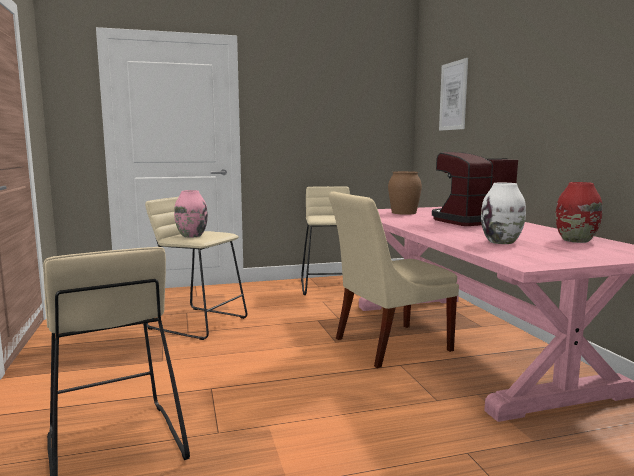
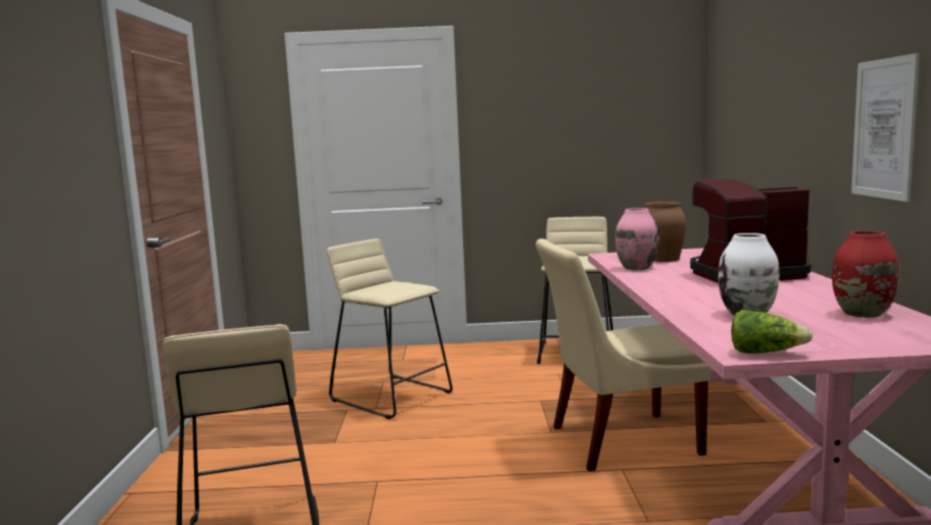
camera: 15 degrees right, 0 degrees up
(191, 236) = (380, 290): pink vase -> pink vase (636, 268)
(453, 96) = (747, 89): picture -> picture (884, 128)
(543, 263) = (765, 353): none -> lettuce

